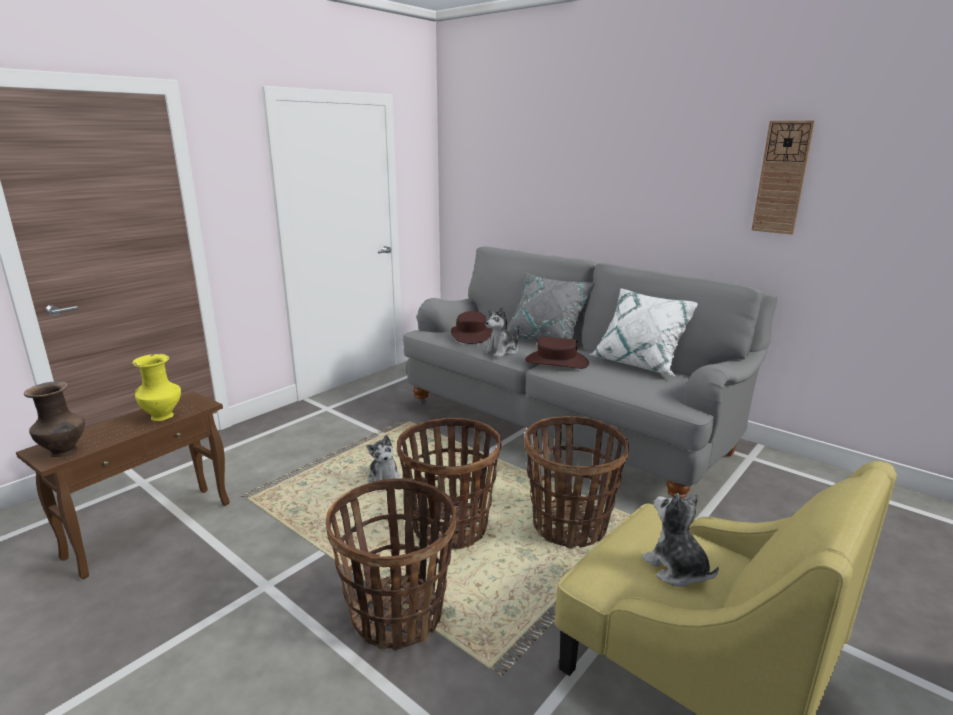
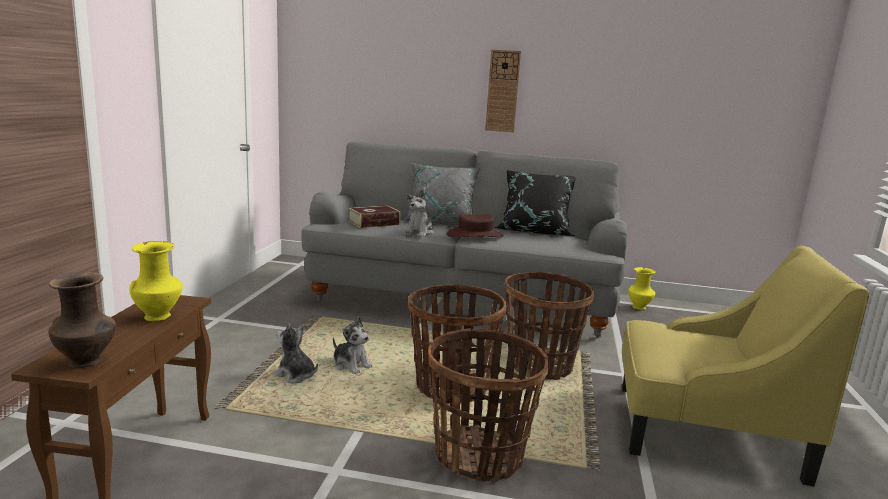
camera: 30 degrees left, 5 degrees down
(471, 335) = (374, 223): brown hat -> book
(640, 363) = (535, 231): white pillow -> black pillow
(676, 569) = (700, 348): plush toy -> plush toy (295, 376)
(782, 178) = (615, 80): wall clock -> wall clock (503, 91)
(783, 475) = (639, 307): none -> yellow vase

